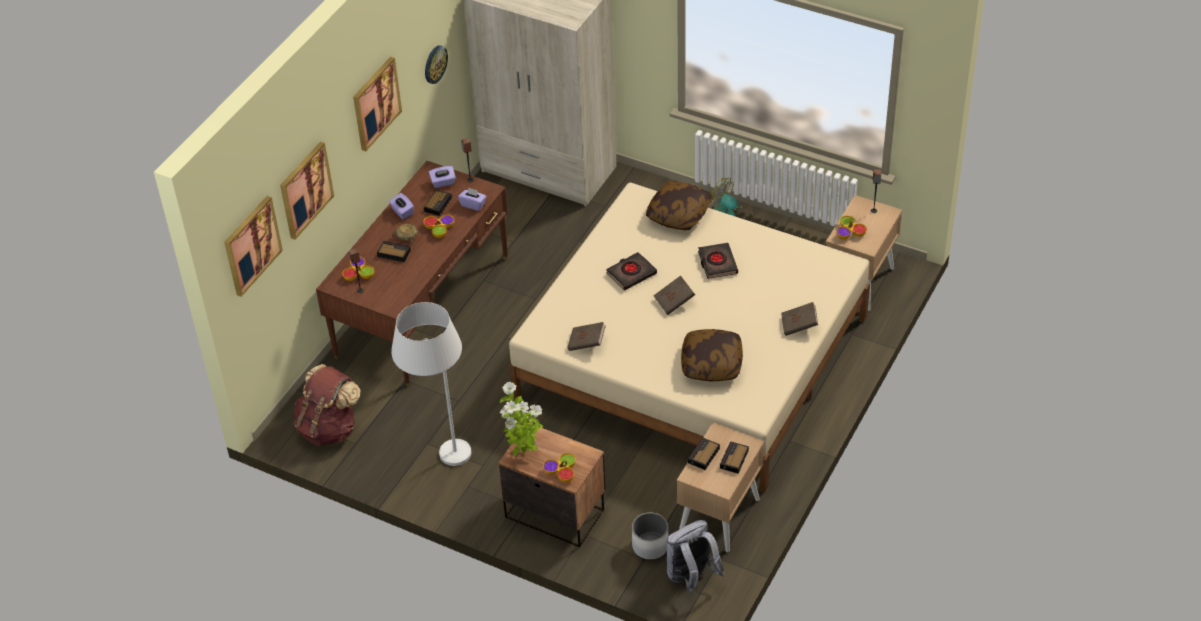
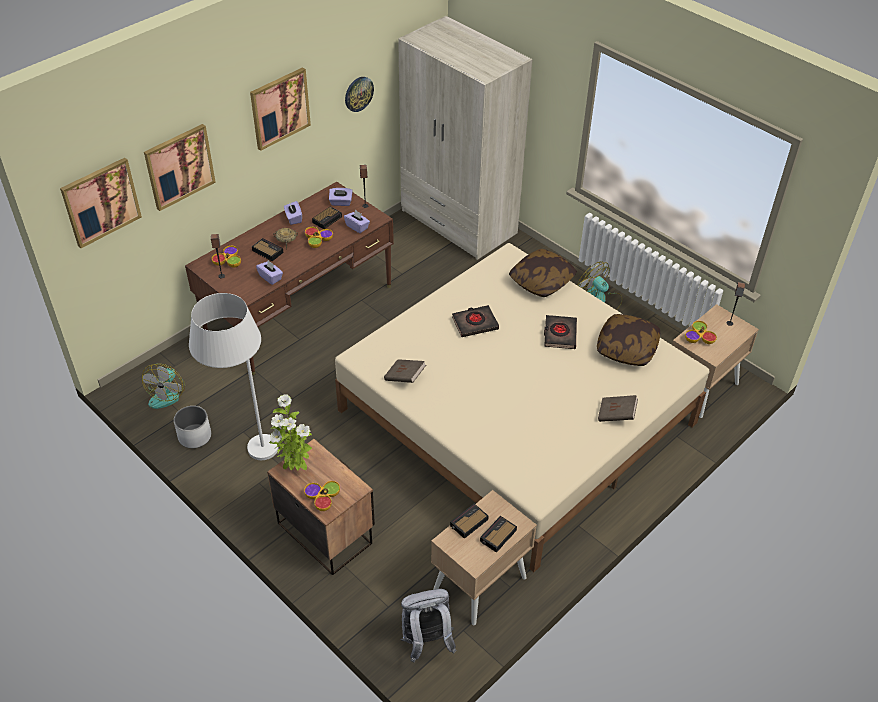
camera: 15 degrees right, 0 degrees up
(329, 428) = (167, 394): brown backpack -> fan
(411, 279) = (270, 277): none -> purple tissue box
(650, 546) = (400, 595): white planter -> white planter (195, 436)
(674, 302) = (504, 360): brown book -> none
(712, 364) = (515, 430): pillow -> pillow (627, 348)

